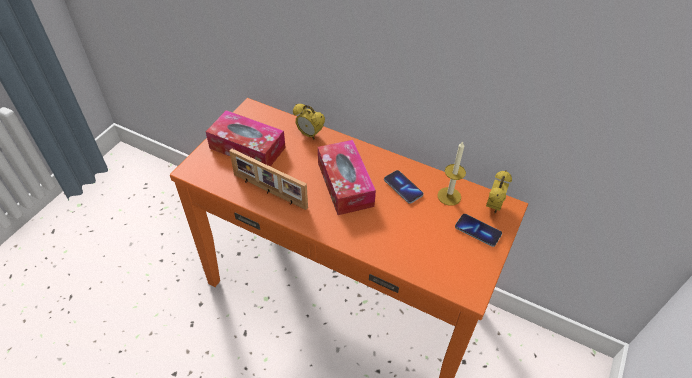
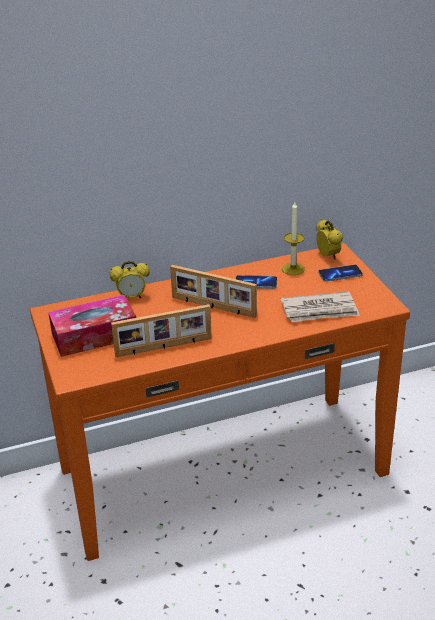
camera: 45 degrees left, 15 degrees down
(345, 184) = (213, 307): tissue box -> picture frame
(412, 251) = (320, 310): none -> newspaper

